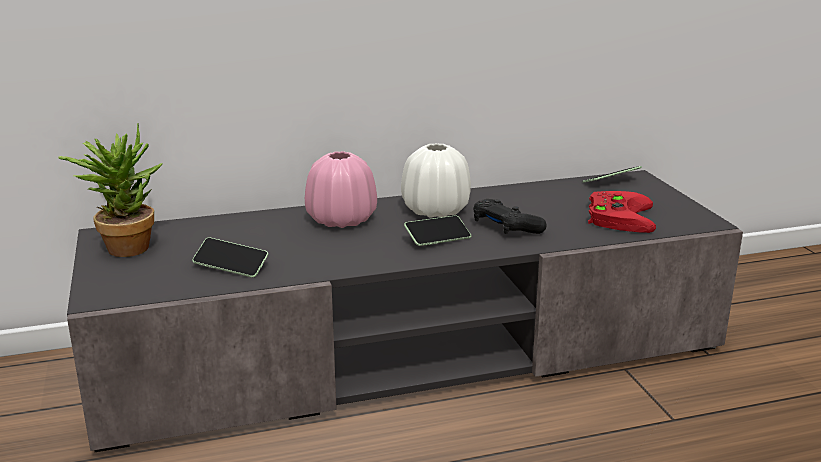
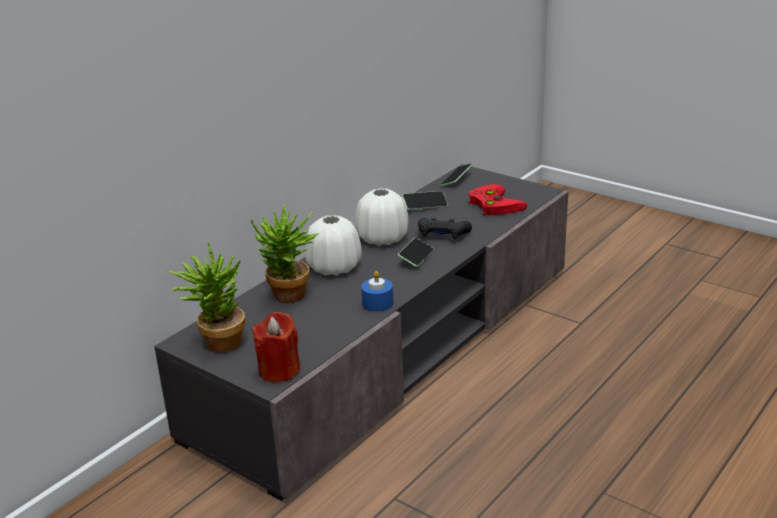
camera: 35 degrees left, 5 degrees up
(125, 290) = (279, 370): none -> red candle
(231, 267) = (319, 327): phone -> phone (425, 206)
(251, 232) = (289, 299): none -> potted plant
(323, 266) = (377, 303): none -> blue candle
(341, 220) = (334, 267): pink vase -> white vase

